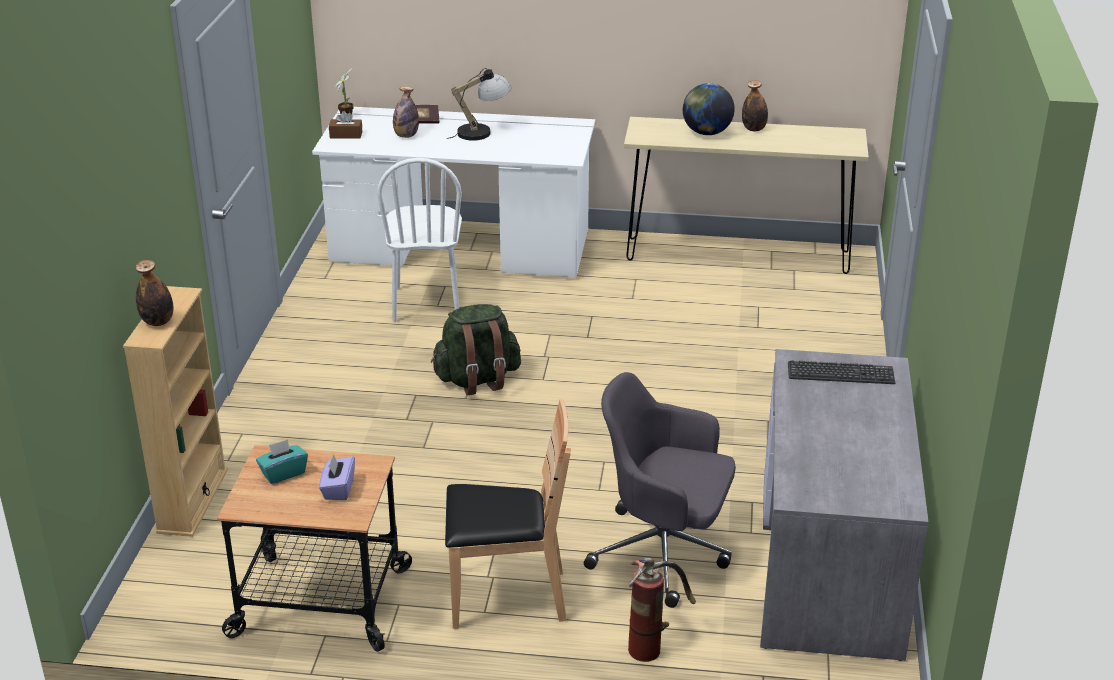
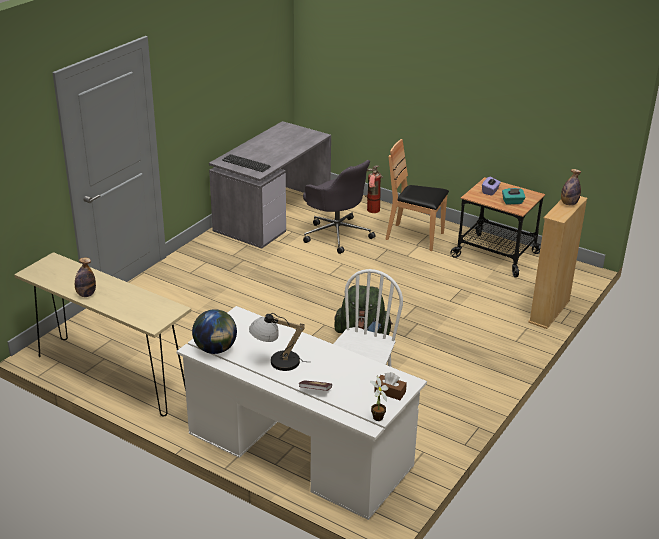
camera: 155 degrees left, 0 degrees up
(406, 136) = (340, 375): bottle -> none
(706, 133) = (122, 300): globe -> globe (215, 349)

